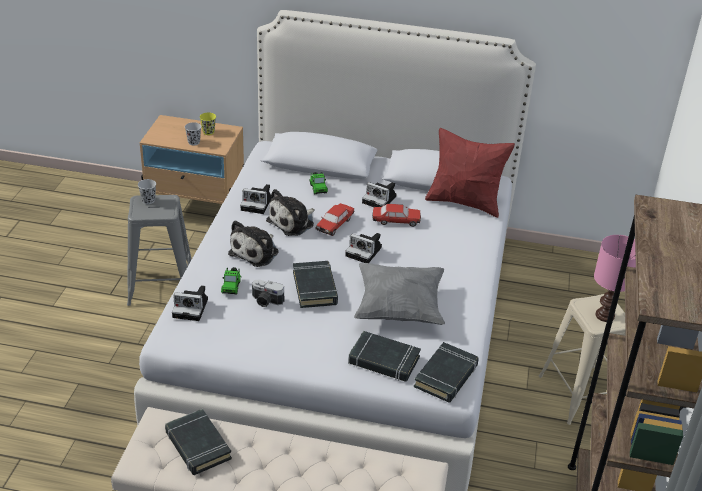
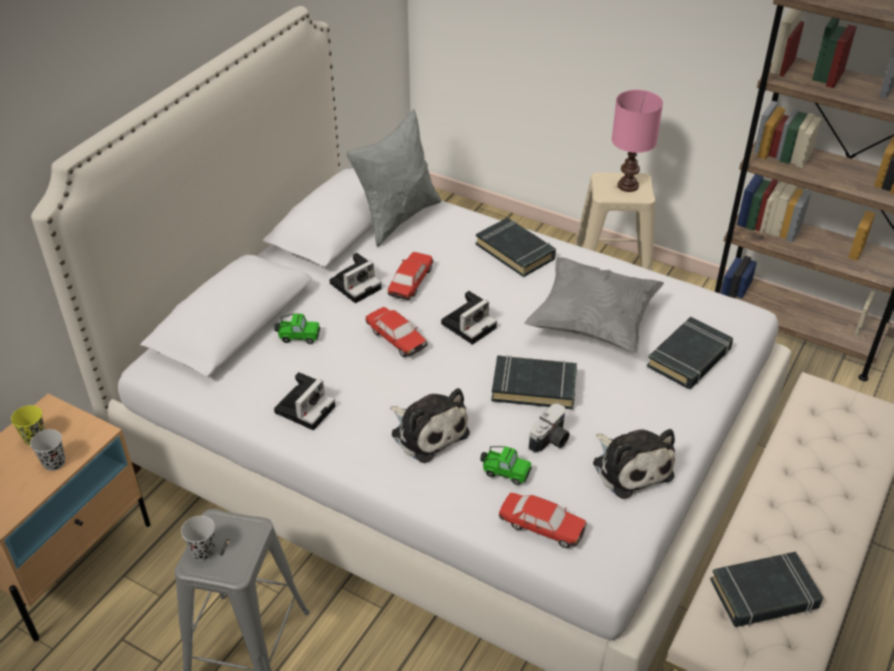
camera: 70 degrees left, 5 degrees up
(192, 308) = (541, 526): camera -> toy car
(293, 222) = (370, 379): plush toy -> plush toy (630, 467)
(446, 376) = (723, 315): black book -> black book (515, 251)
(464, 202) = (397, 217): red pillow -> grey pillow

